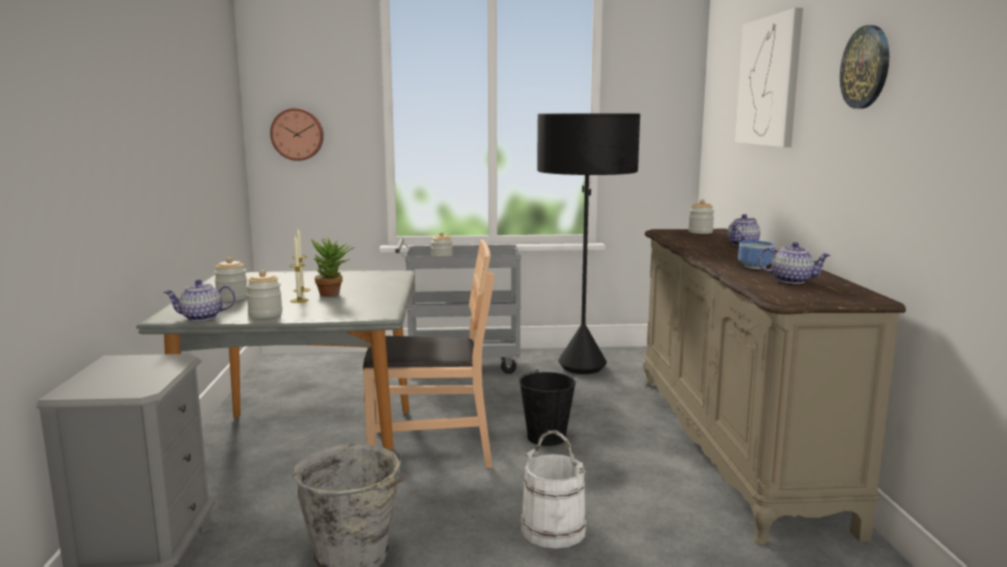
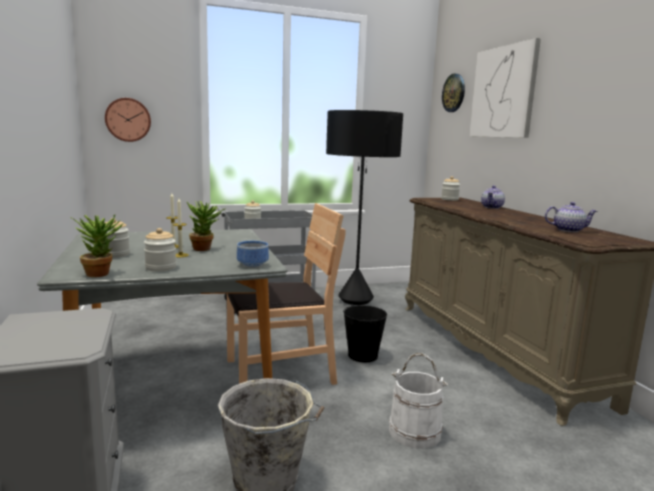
camera: 15 degrees left, 0 degrees up
(201, 317) = (101, 273): teapot -> potted plant
(754, 267) = (527, 221): bowl -> bowl (251, 265)
(866, 67) = (611, 78): wall clock -> wall clock (454, 93)

